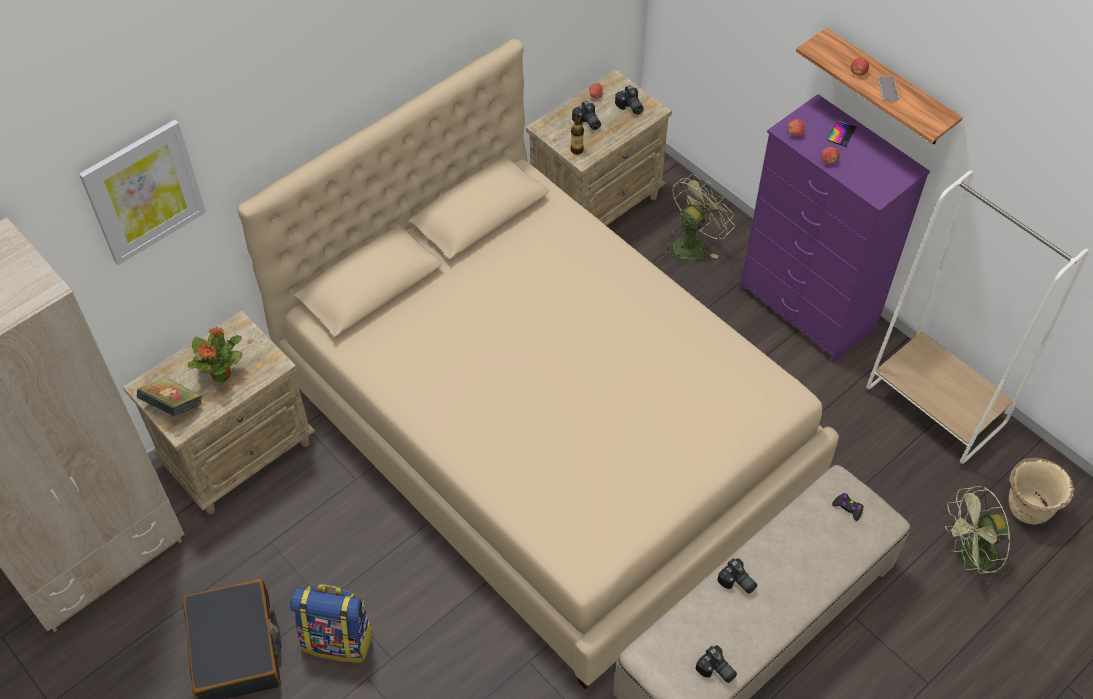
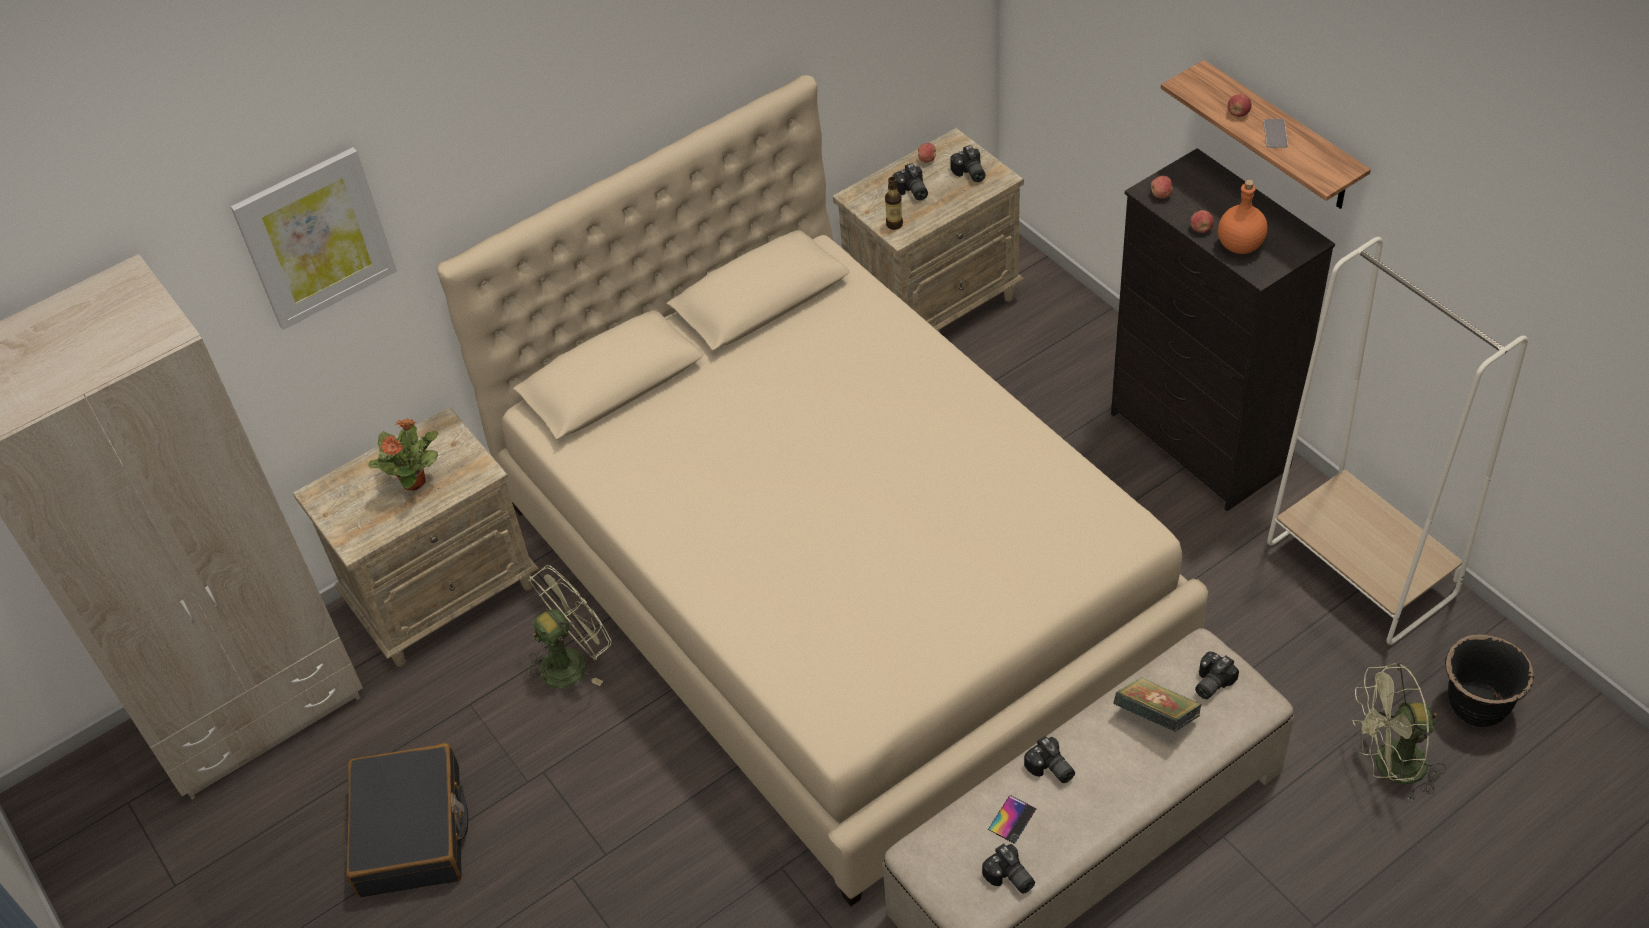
camera: 10 degrees right, 5 degrees down
(173, 406) = (351, 517): book -> book (1155, 717)
(339, 639) = (541, 827): backpack -> none
(692, 244) = (1054, 356): green fan -> green fan (572, 661)
(807, 309) = (1199, 442): purple dresser -> black dresser
(841, 133) = (1222, 196): phone -> phone (1012, 819)
(848, 508) = (1210, 682): black game controller -> camera
(860, 173) = (1241, 245): none -> orange bottle
(1027, 508) = (1476, 706): beige planter -> black planter

